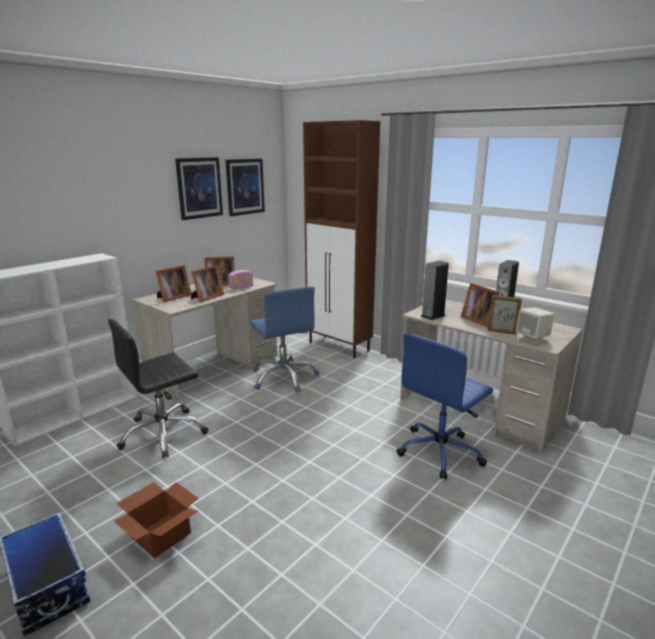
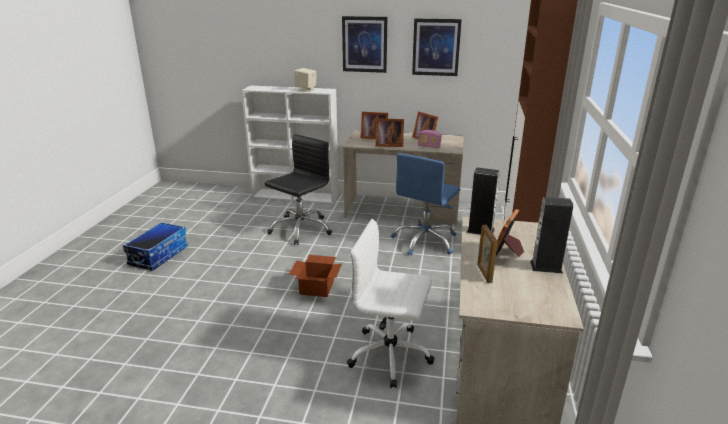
camera: 60 degrees right, 5 degrees up
(161, 534) = (209, 268): cardboard box -> cardboard box (317, 287)
(163, 434) = (300, 229): black office chair -> black office chair turned 105 degrees clockwise
(245, 187) = (492, 51): picture -> picture (364, 44)
(440, 452) = (391, 355): blue office chair -> white office chair
(532, 339) = (487, 294): beige speaker -> beige speaker (306, 90)

